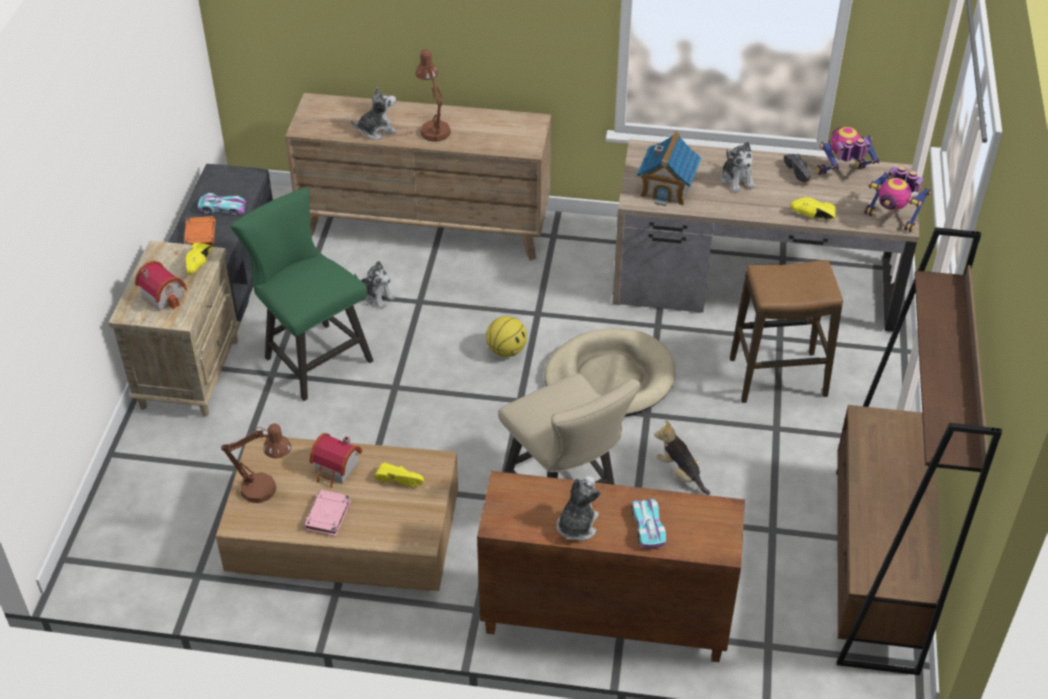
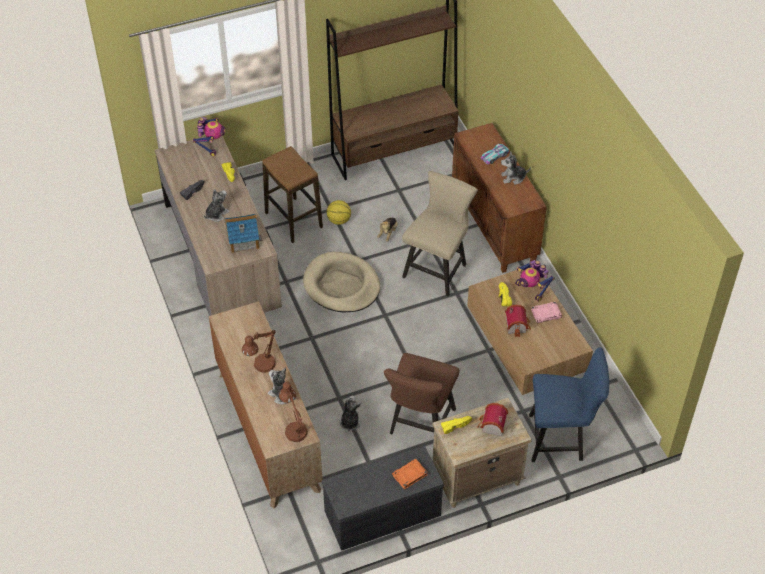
camera: 120 degrees left, 5 degrees up
(158, 486) = (561, 438): none -> blue chair
(222, 208) = (377, 479): toy car -> none
(266, 490) = (551, 346): brown table lamp -> brown table lamp (294, 428)
(312, 356) = (420, 425): green chair -> brown chair
(507, 350) = (351, 338): basketball -> basketball (338, 220)
(842, 174) = (183, 174): toy robot -> toy robot (531, 289)

